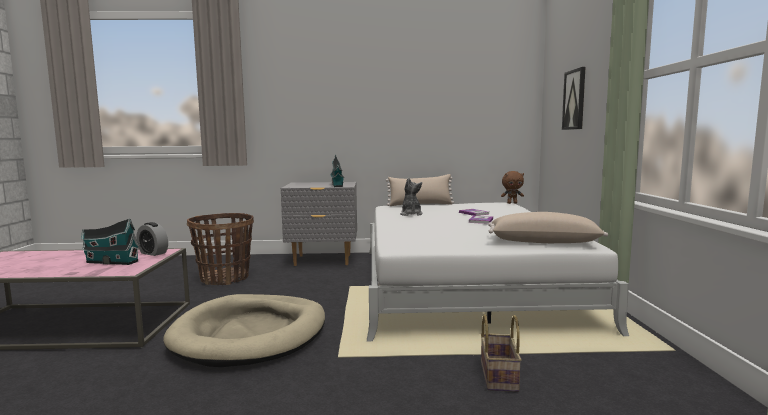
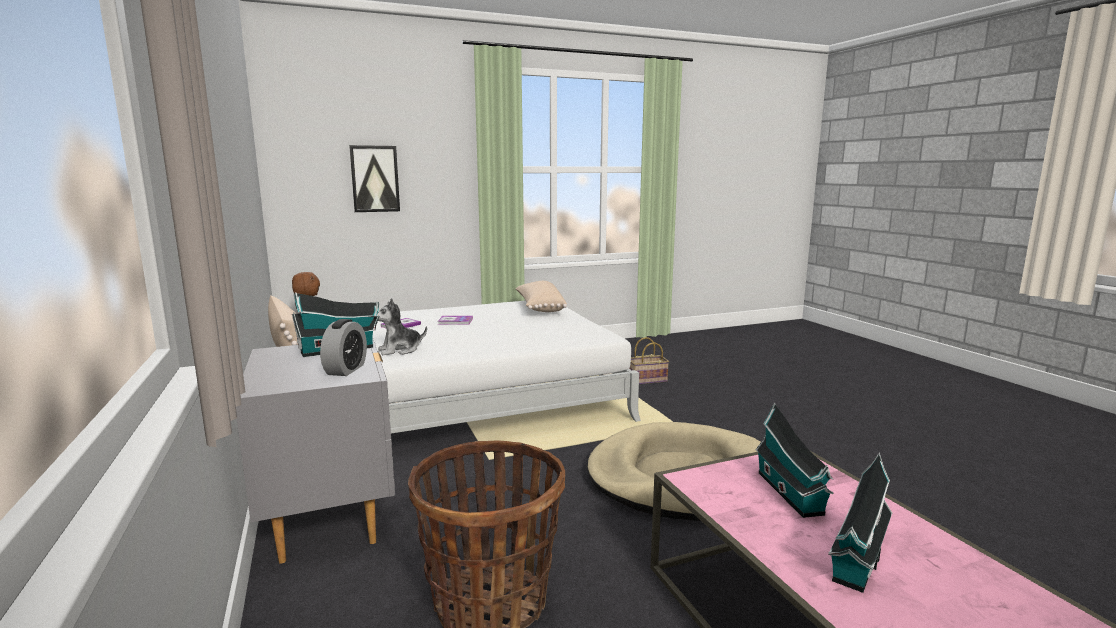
camera: 110 degrees left, 5 degrees up
(61, 259) = (857, 561): none -> toy house
(153, 253) = (713, 483): alarm clock -> alarm clock (346, 370)

